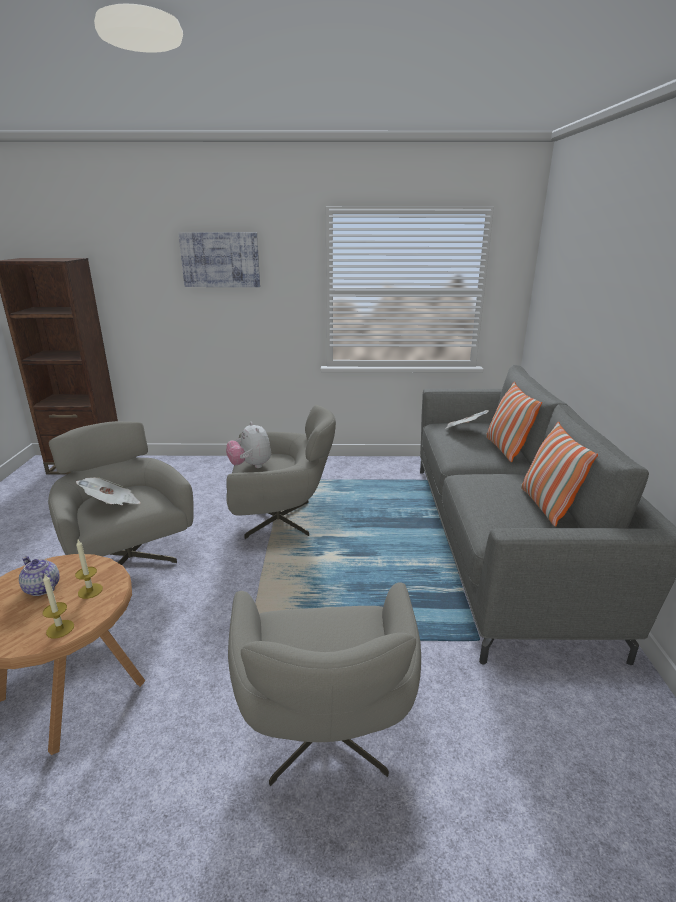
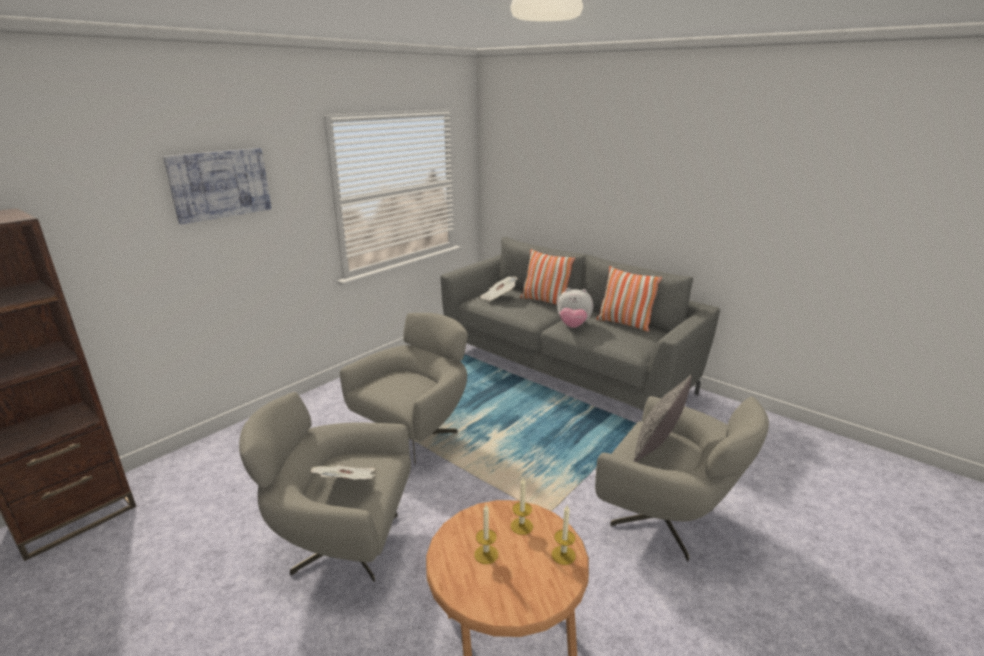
camera: 50 degrees left, 0 degrees up
(41, 588) = (486, 554): teapot -> candle
(251, 466) = (393, 392): plush toy -> plush toy (573, 326)
(325, 634) = (657, 448): none -> pillow

